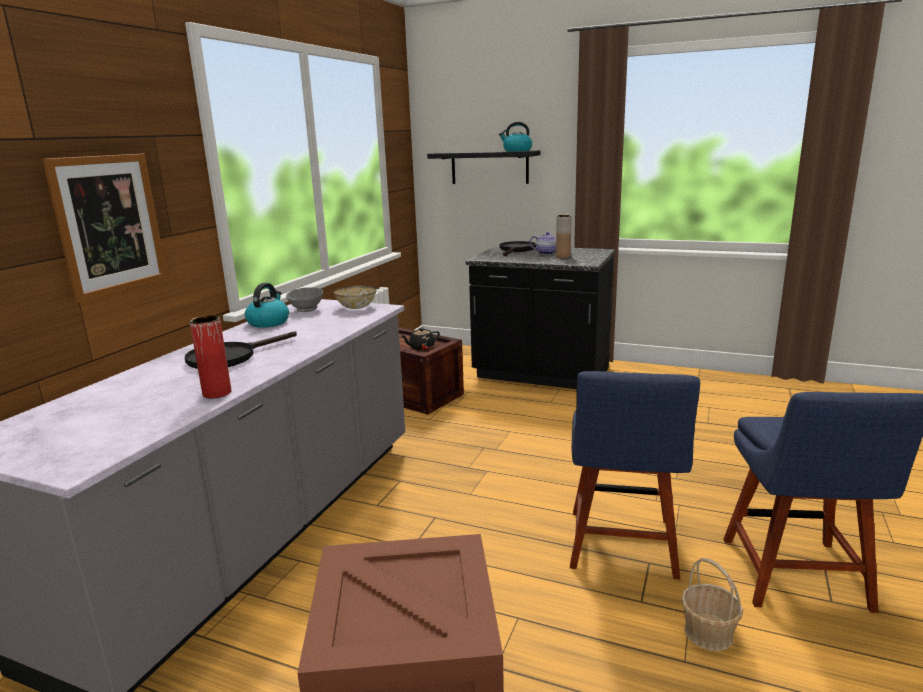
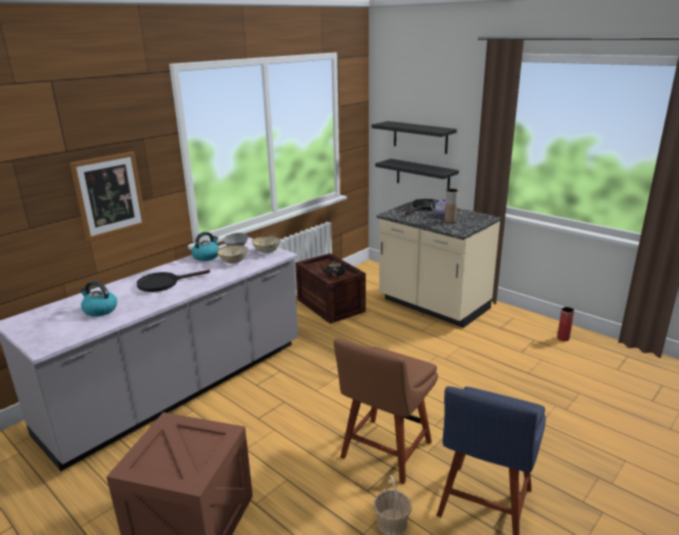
camera: 20 degrees right, 5 degrees up
(217, 393) = (137, 311): red vase -> red vase (563, 338)
(317, 322) = (233, 261): none -> bowl
(496, 217) = (422, 176): none -> black shelf
(517, 150) = (435, 129): kettle -> kettle (100, 310)
(541, 375) = (433, 305): black counter -> beige counter
(622, 547) = (384, 452): blue chair -> brown chair

